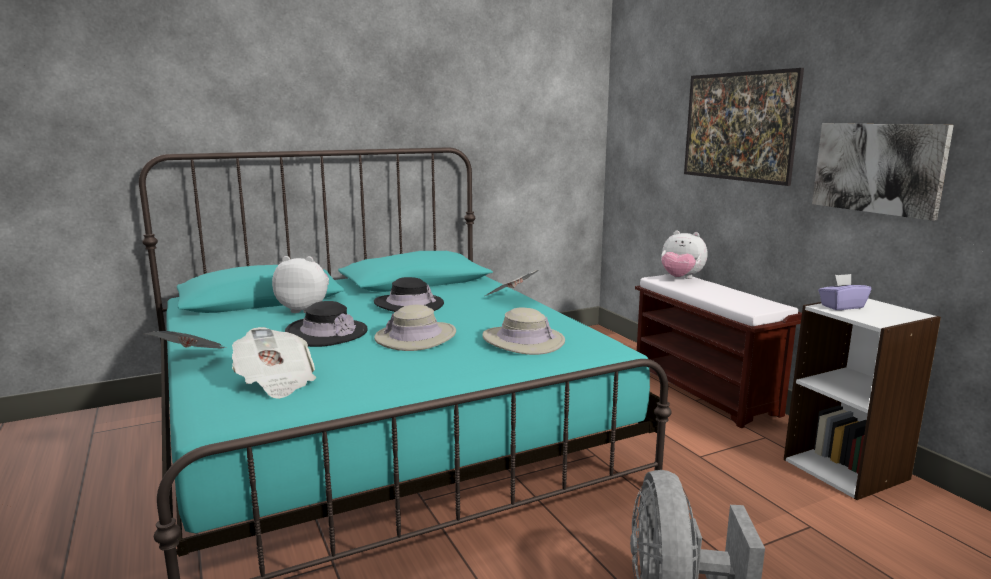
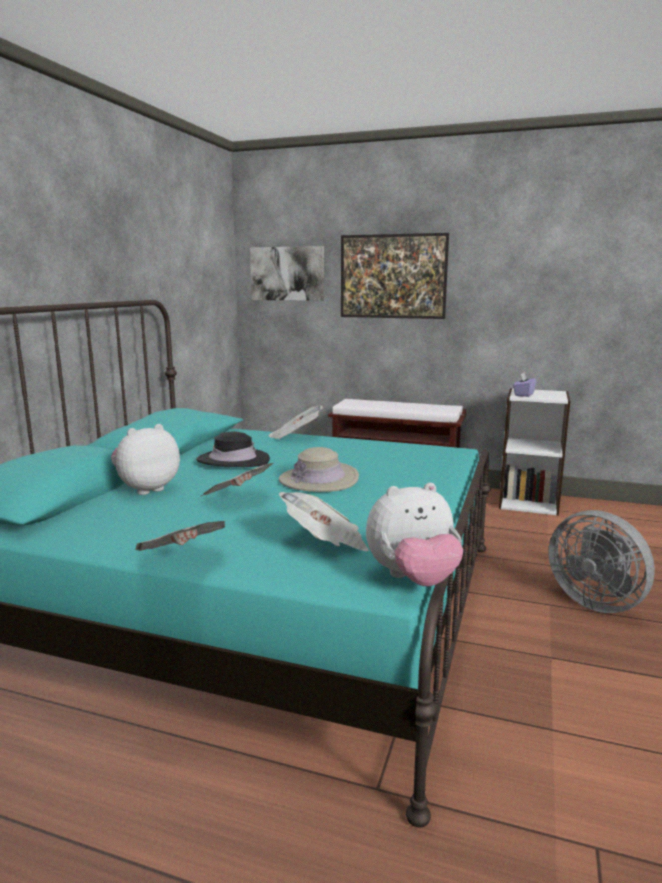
camera: 45 degrees left, 0 degrees up
(327, 333) = (237, 498): black hat -> newspaper
(523, 341) = (394, 460): beige hat -> none
(681, 278) = (358, 402): plush toy -> plush toy (413, 579)
(878, 168) = (513, 302): picture -> picture (287, 273)

